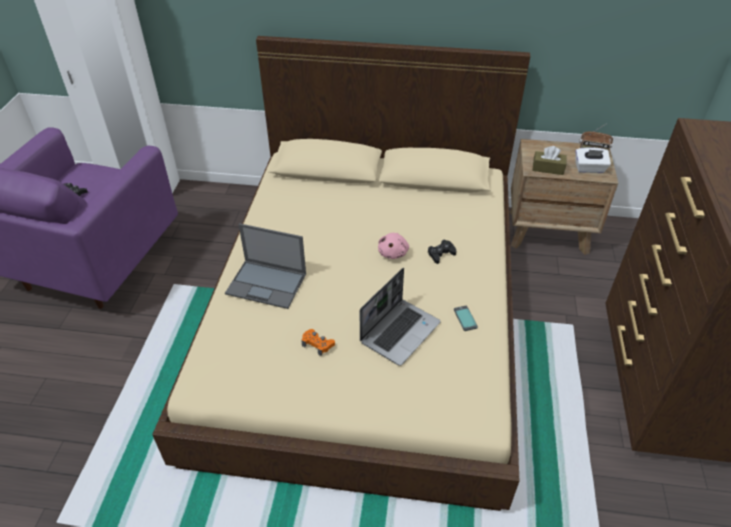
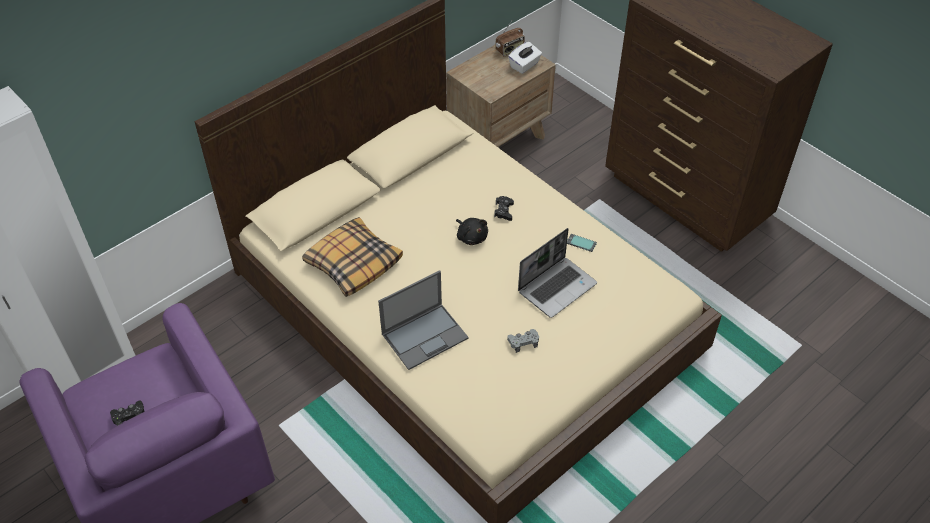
camera: 50 degrees left, 5 degrees up
(299, 211) = (353, 263): none -> pillow
(317, 344) = (523, 342): orange game controller -> grey game controller
(393, 252) = (471, 237): pink plush toy -> black plush toy
(400, 331) = (557, 287): laptop -> laptop turned 60 degrees clockwise
(548, 168) = (498, 85): brown tissue box -> none

